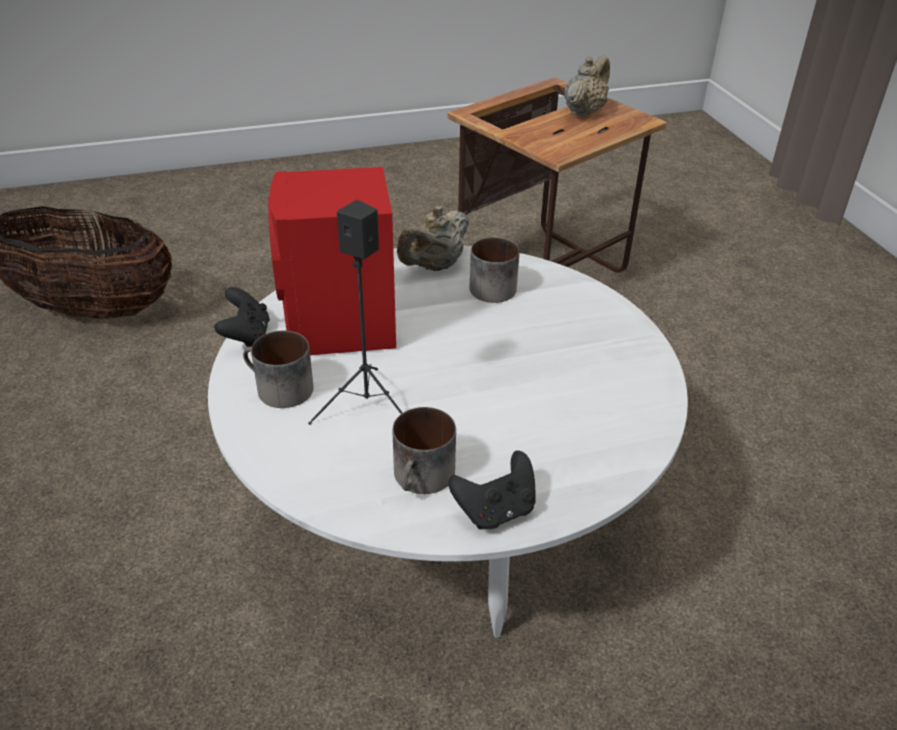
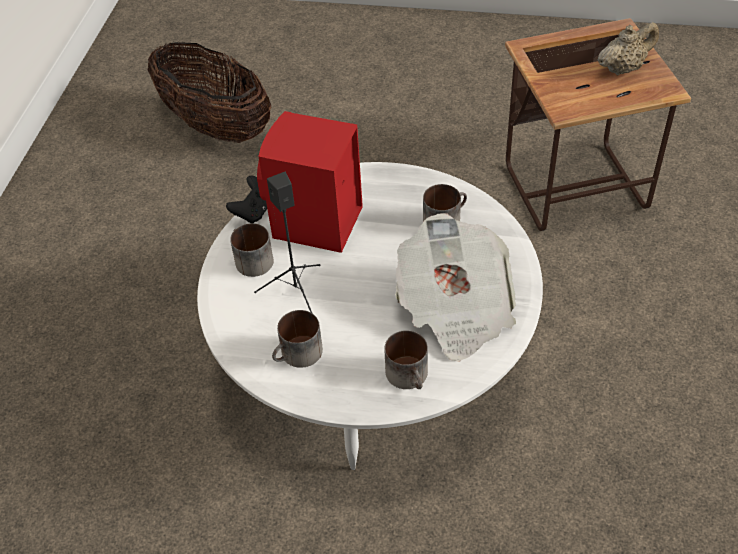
camera: 30 degrees right, 10 degrees up
(434, 266) = (413, 189): beige teapot -> none
(495, 511) = (327, 393): black game controller -> none
(579, 368) = (455, 309): none -> newspaper
(586, 455) = (410, 376): none -> mug

